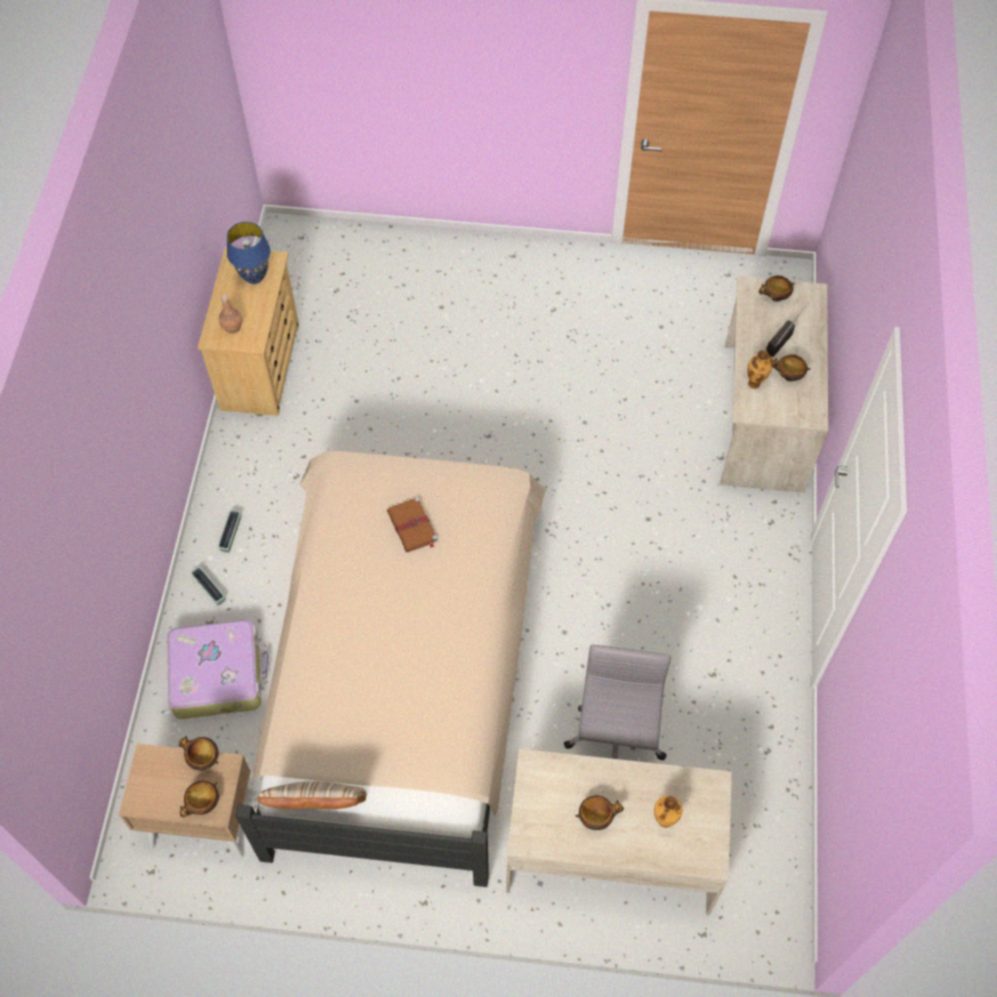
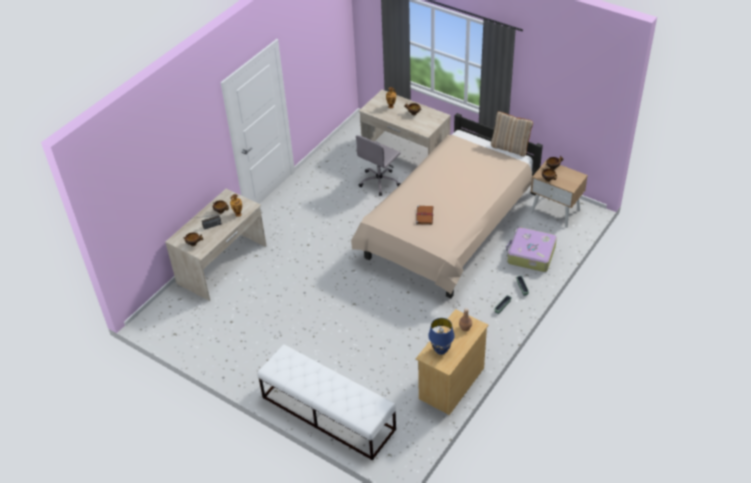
camera: 150 degrees left, 15 degrees down
(418, 255) = (327, 413): none -> white bench

